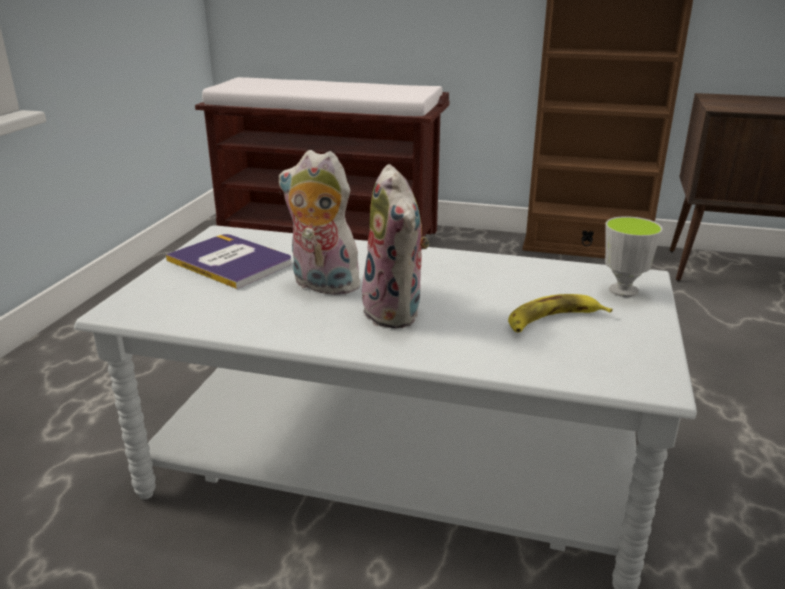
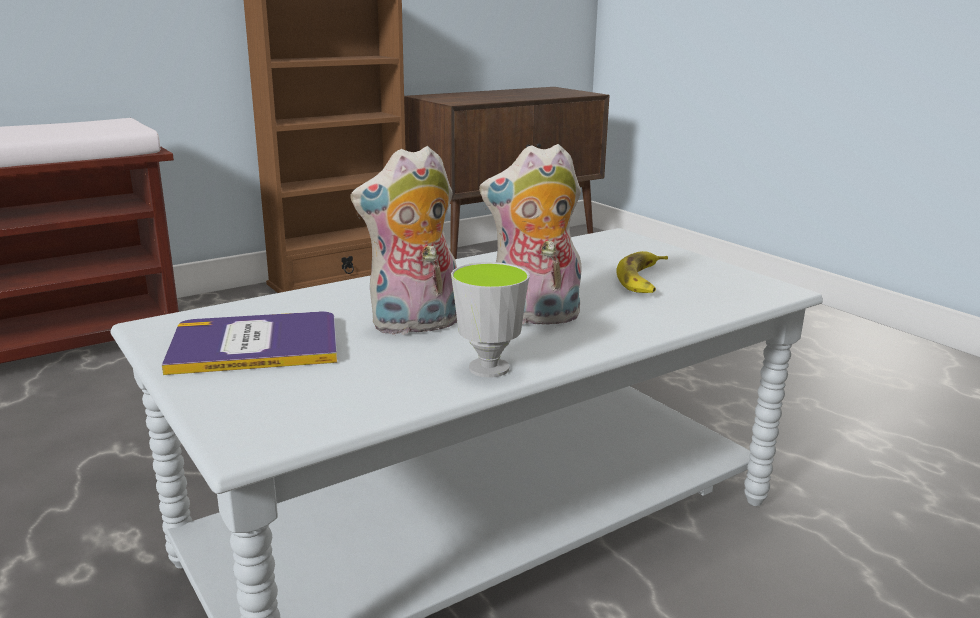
camera: 50 degrees left, 5 degrees down
(397, 312) = (534, 318): plush toy -> plush toy turned 150 degrees clockwise
(623, 291) = (630, 247): cup -> cup (489, 368)

